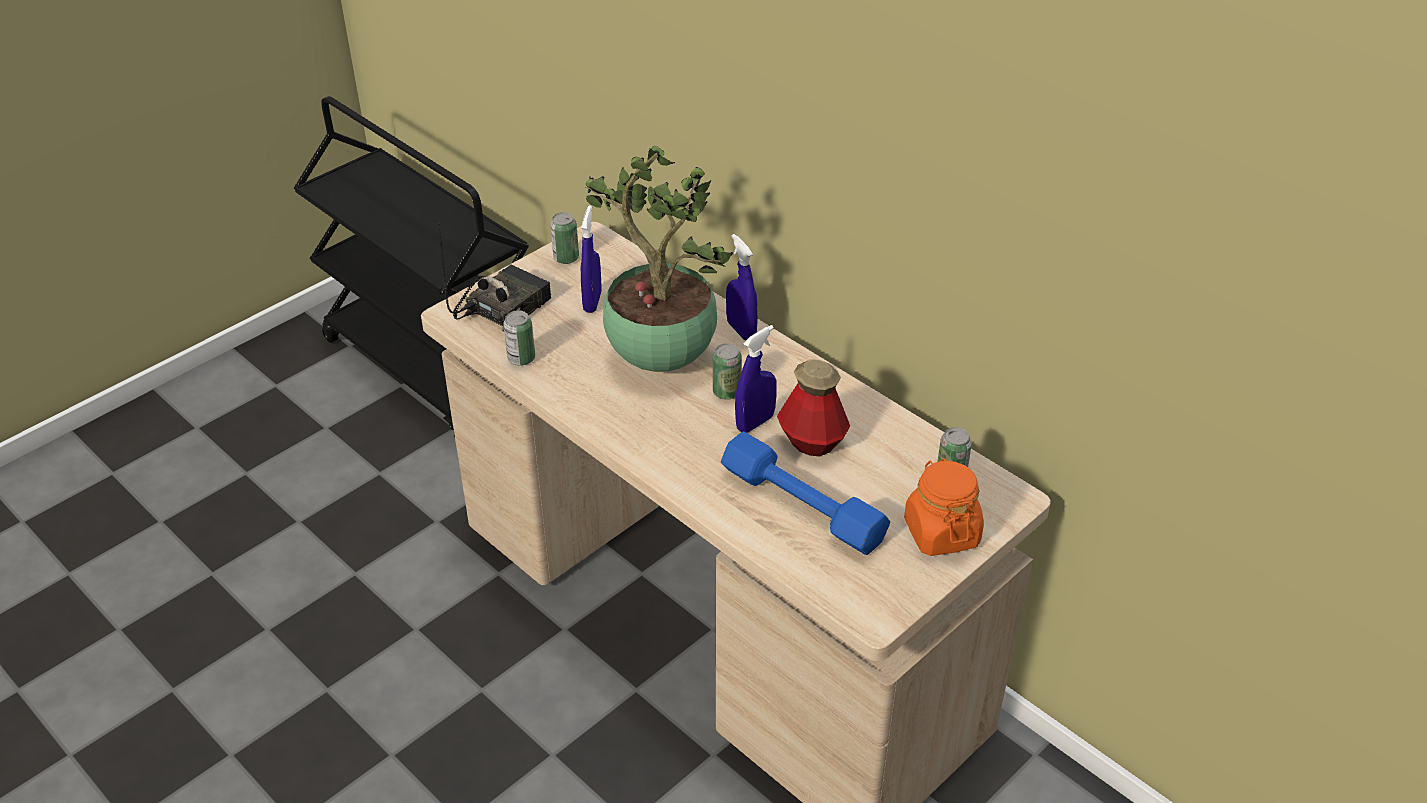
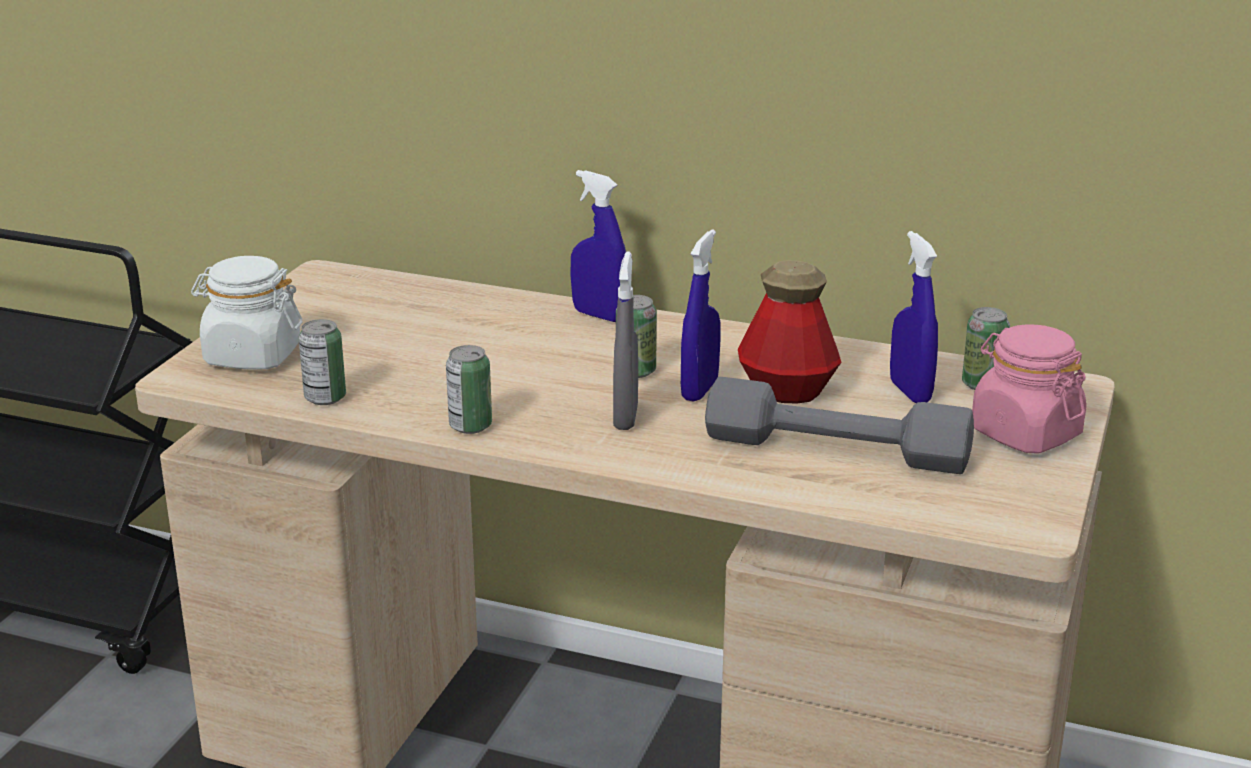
camera: 25 degrees left, 15 degrees down
(502, 306) = (252, 356): radio -> white jar
(566, 258) = (304, 297): can -> can (470, 426)
(592, 302) = (377, 328): blue spray bottle -> blue spray bottle (910, 392)
(658, 358) = (515, 359): potted plant -> none
(690, 433) = (625, 417): none -> grey spray bottle
(802, 506) = (835, 449): blue dumbbell -> grey dumbbell
(941, 532) = (1024, 433): orange jar -> pink jar

